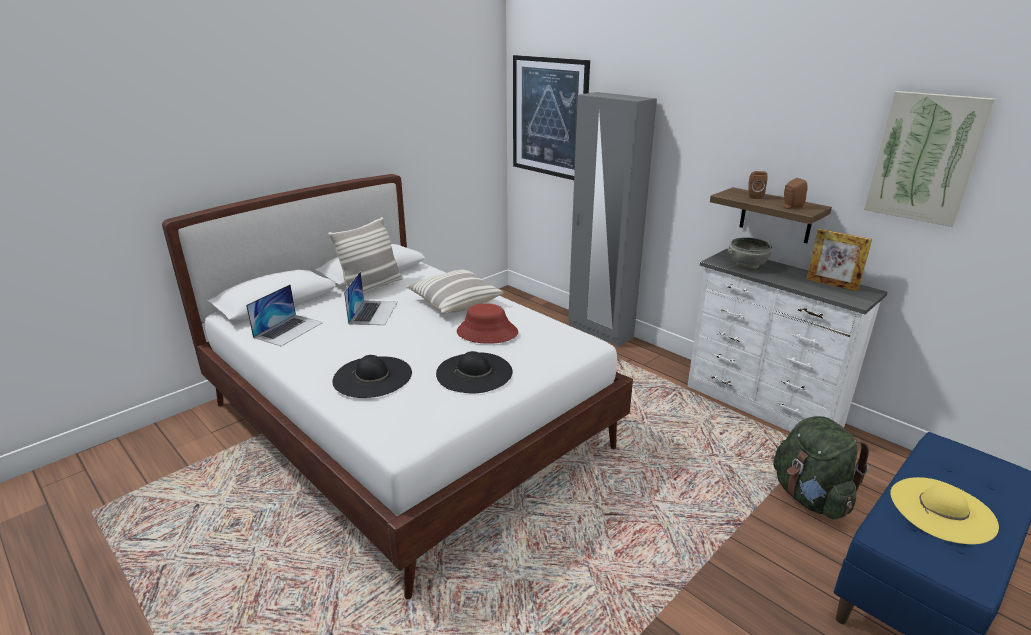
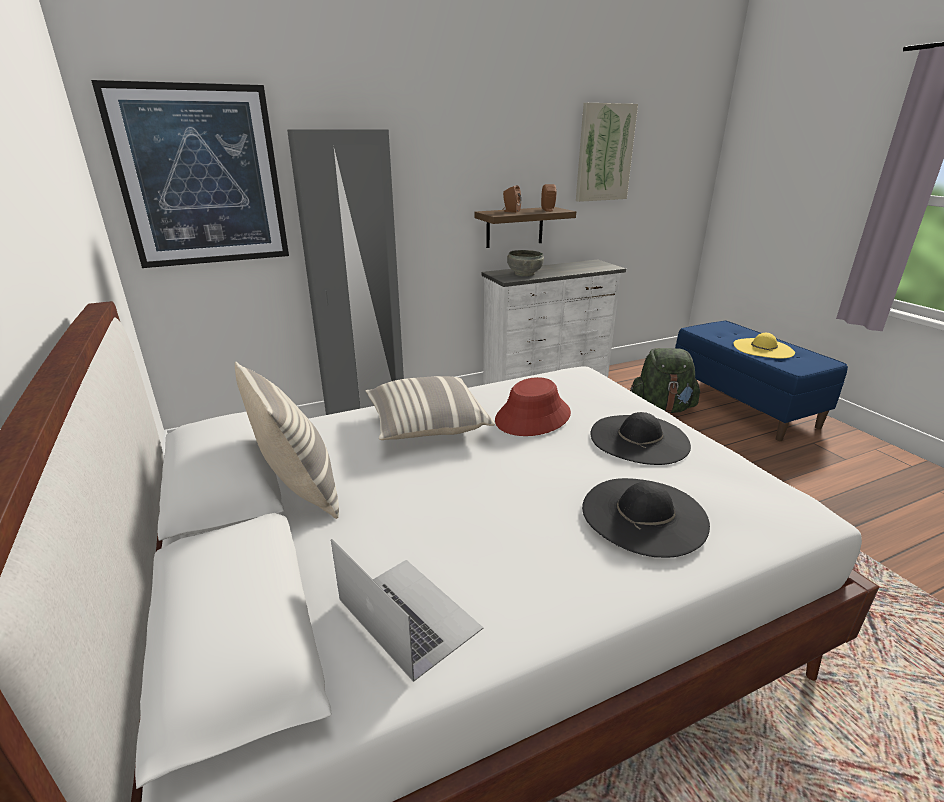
camera: 70 degrees left, 0 degrees up
(373, 312) = (407, 496): laptop -> none
(831, 284) = (579, 265): picture frame -> none

